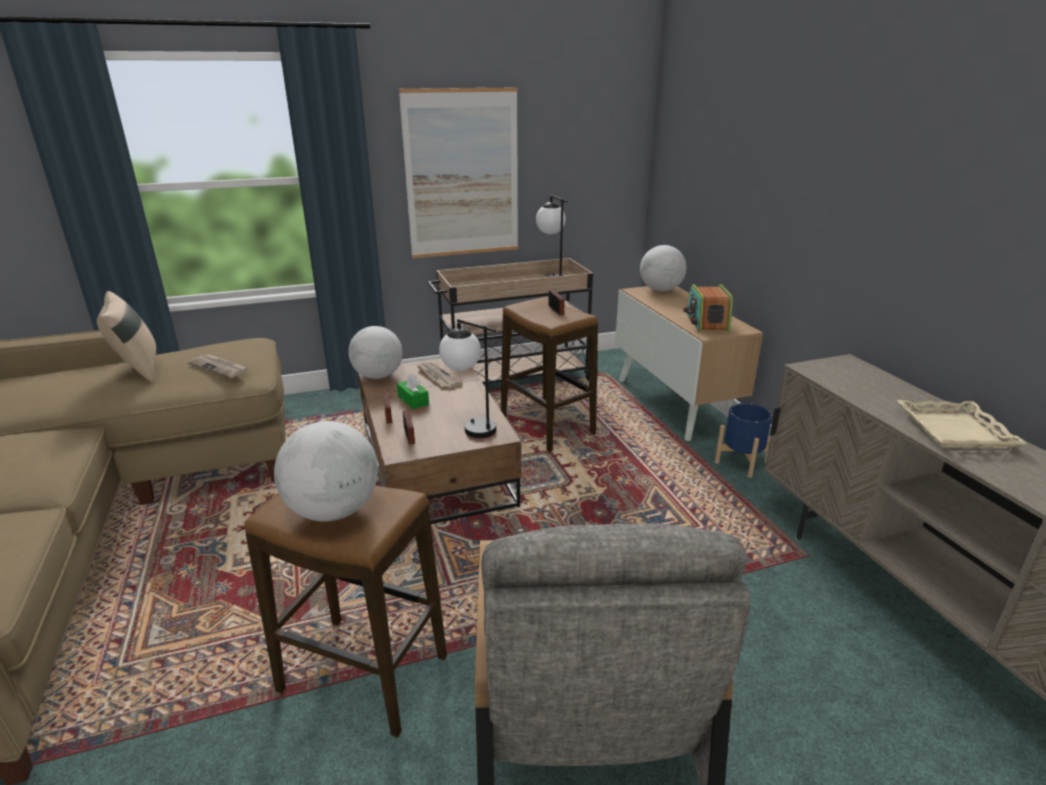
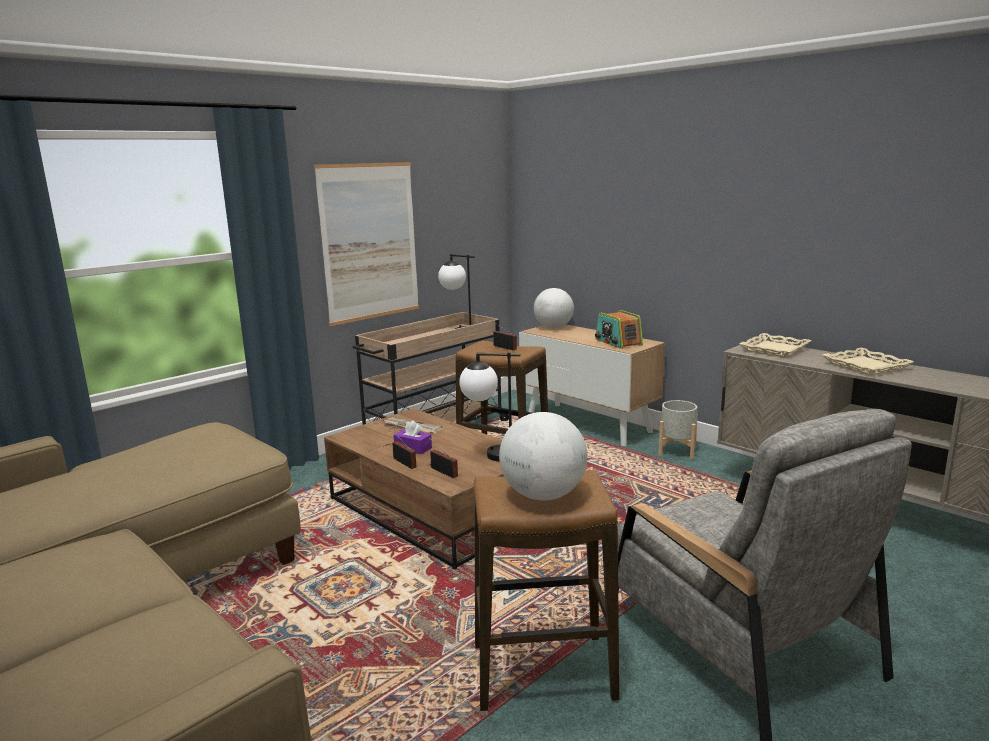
camera: 25 degrees left, 10 degrees down
(138, 370) = (116, 469): beige pillow -> none
(220, 367) = (215, 449): newspaper -> none
(378, 376) = (353, 438): globe -> none
(413, 400) = (413, 448): green tissue box -> purple tissue box
(741, 462) = (676, 451): blue planter -> grey planter
(856, 376) = (775, 349): none -> beige tray

